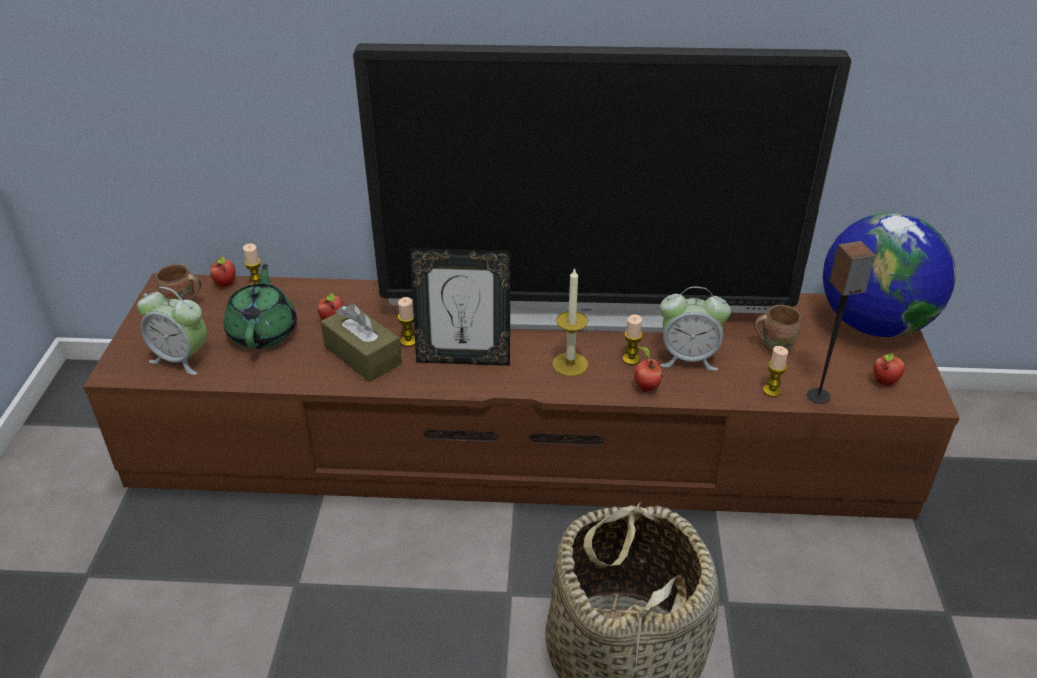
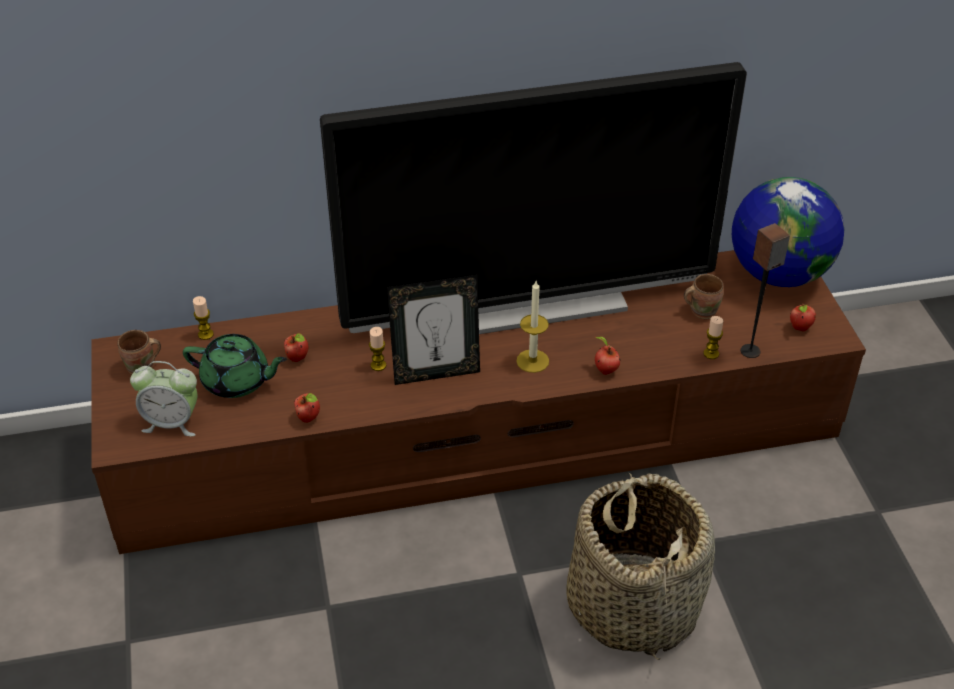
camera: 15 degrees left, 5 degrees up
(226, 284) = (174, 338): apple -> apple (309, 418)
(264, 332) = (237, 381): green teapot -> green teapot turned 120 degrees clockwise
(363, 355) = (342, 387): brown tissue box -> none
(631, 359) = (583, 346): candle -> none
(688, 358) = (632, 335): alarm clock -> none

